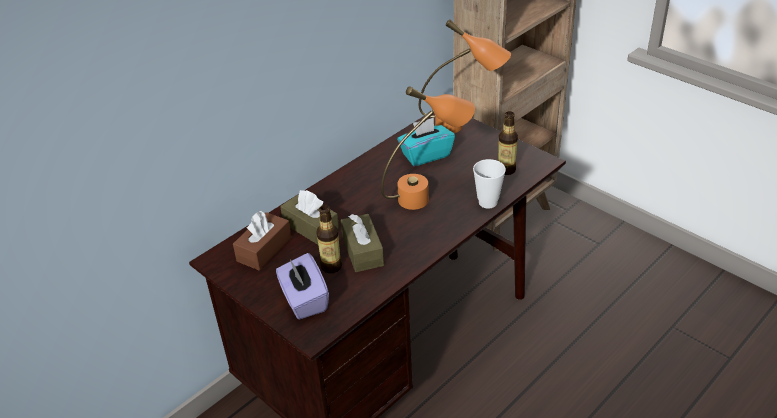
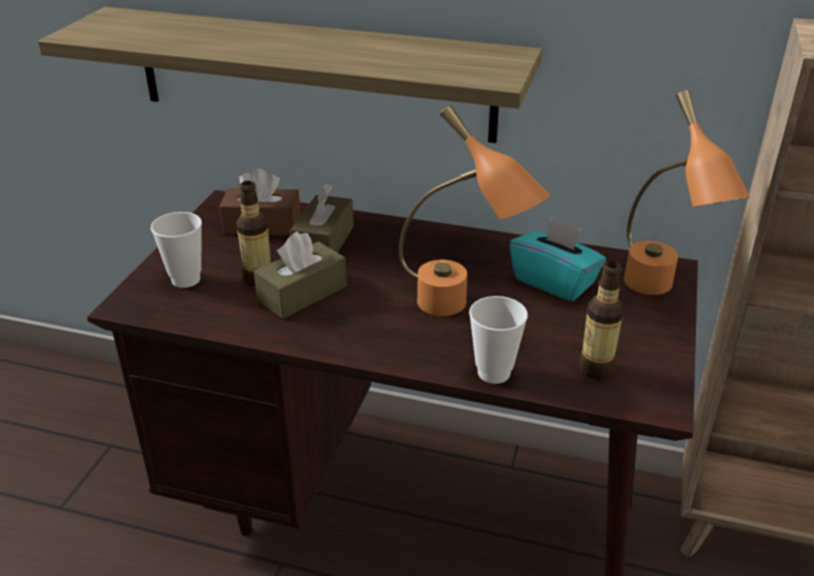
camera: 60 degrees right, 5 degrees down
(236, 133) = (312, 74): none -> shelf
(304, 300) = (186, 279): purple tissue box -> cup

